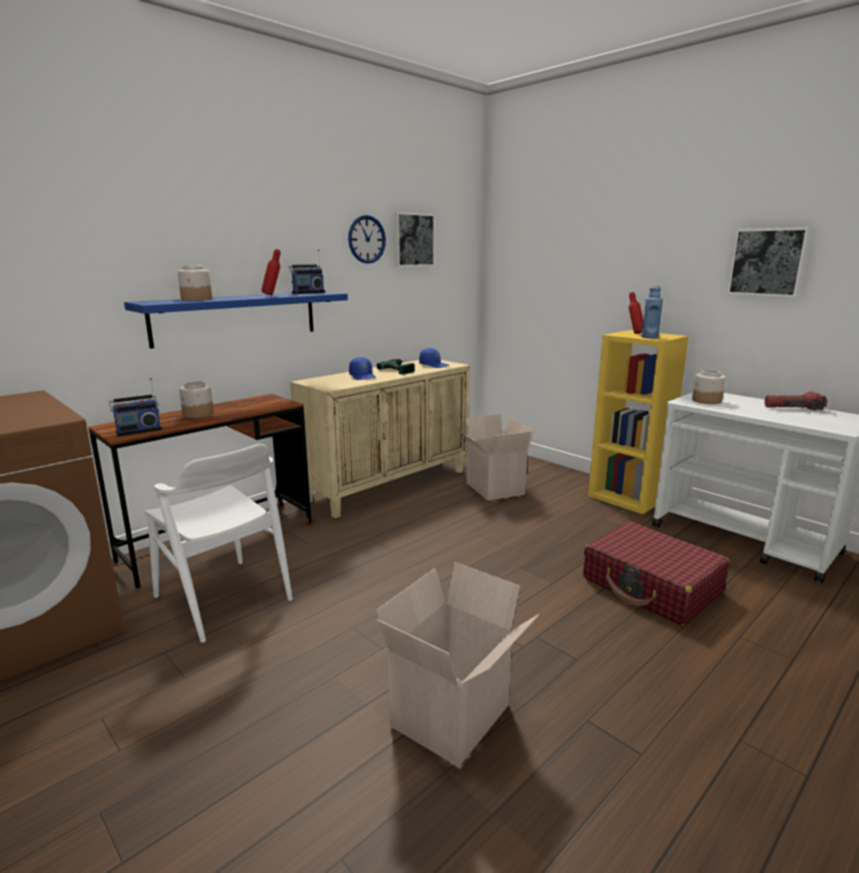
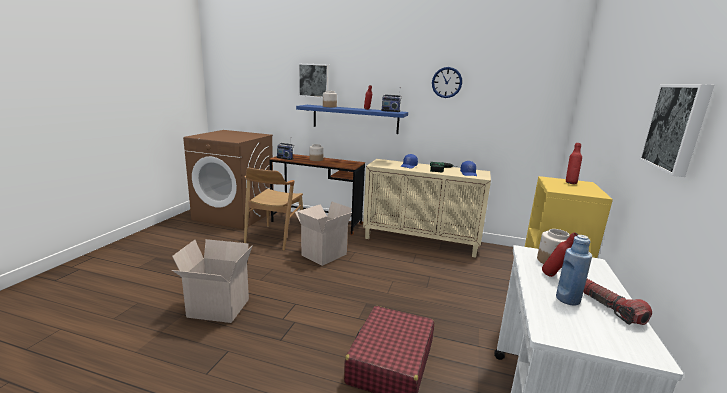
camera: 60 degrees right, 0 degrees up
(223, 598) = (275, 237): white chair -> brown chair
(413, 240) = (489, 84): picture -> picture (314, 80)
(493, 488) = (465, 273): cardboard box -> cardboard box (323, 254)
(649, 337) = (558, 187): blue bottle -> blue bottle (567, 299)
(740, 407) = (554, 277): none -> red bottle

